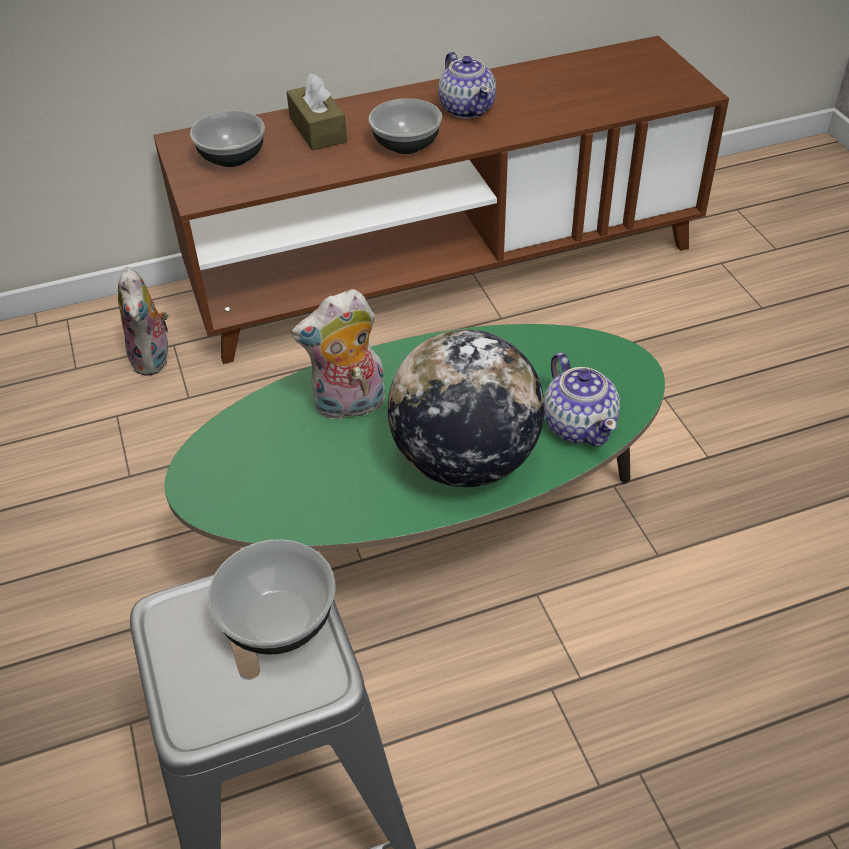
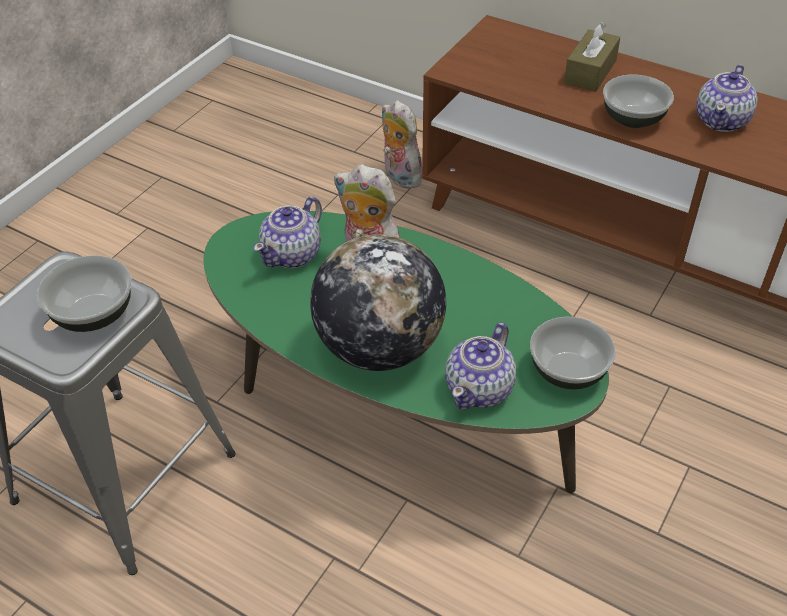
camera: 50 degrees right, 0 degrees up
(154, 359) = (399, 177): plush toy -> plush toy turned 105 degrees clockwise
(232, 158) = (507, 57): bowl -> bowl (567, 371)
(273, 453) = (293, 254): none -> teapot

